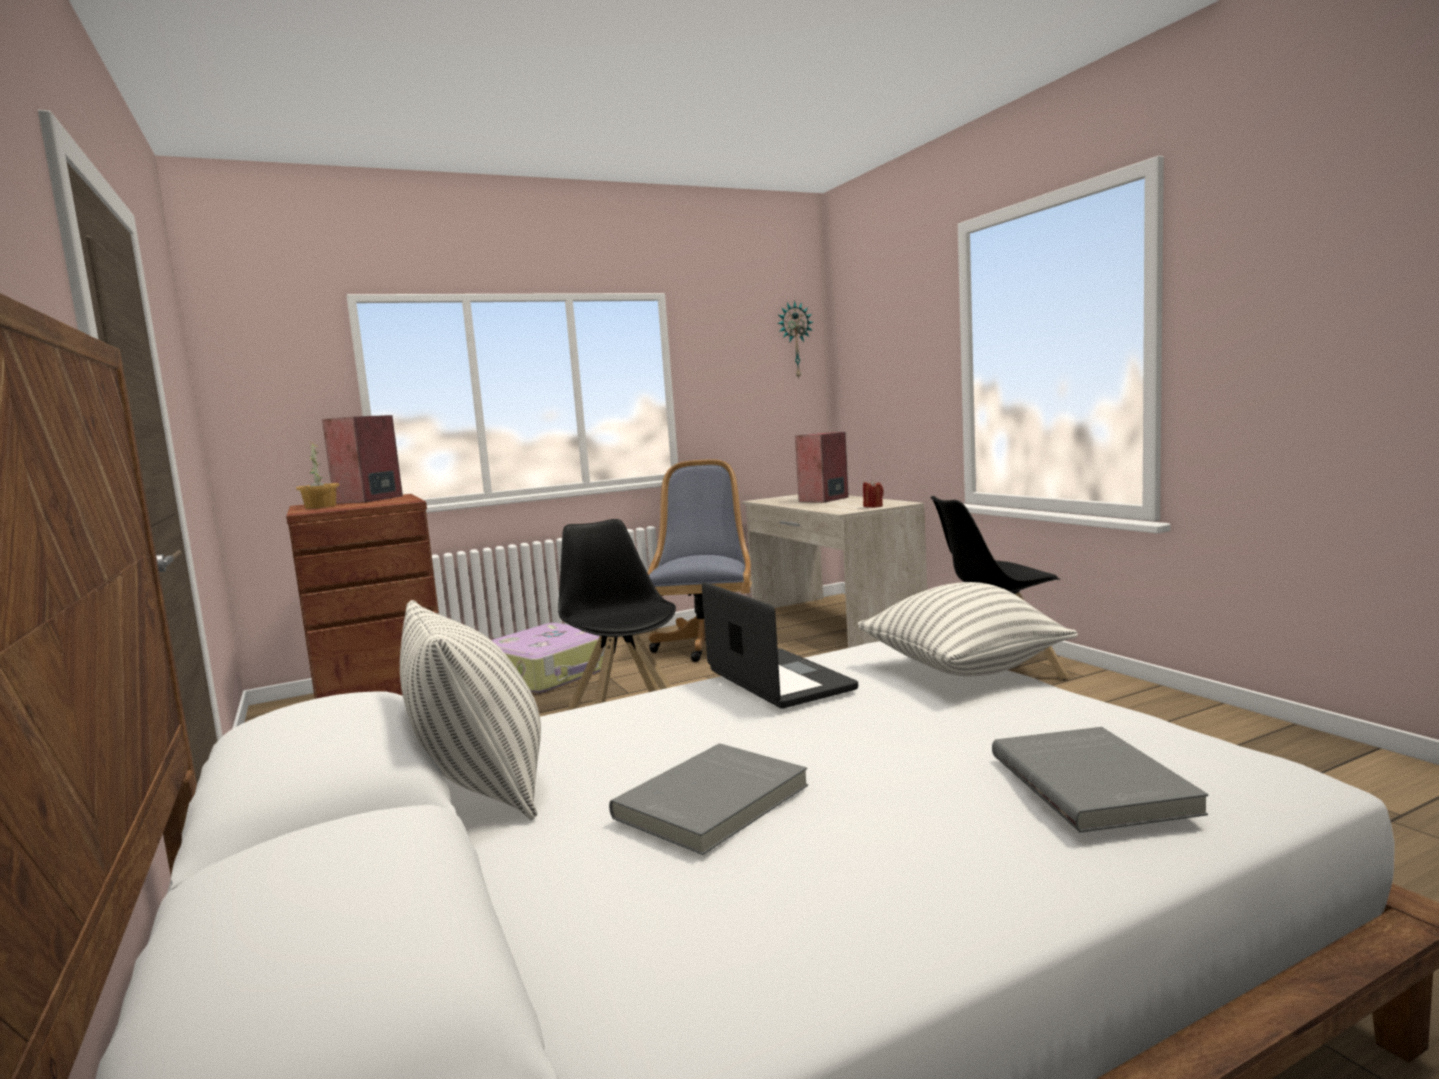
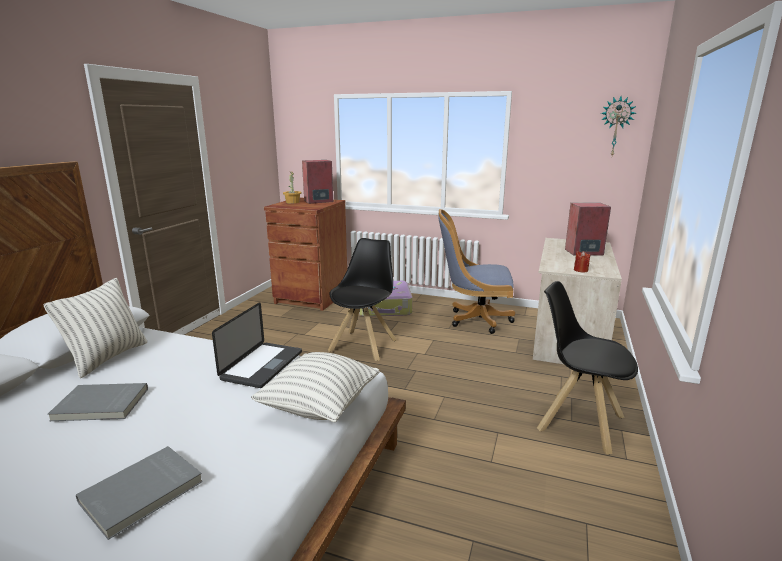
camera: 45 degrees right, 10 degrees up
(705, 643) = (474, 320): blue office chair -> blue office chair turned 135 degrees counterclockwise

